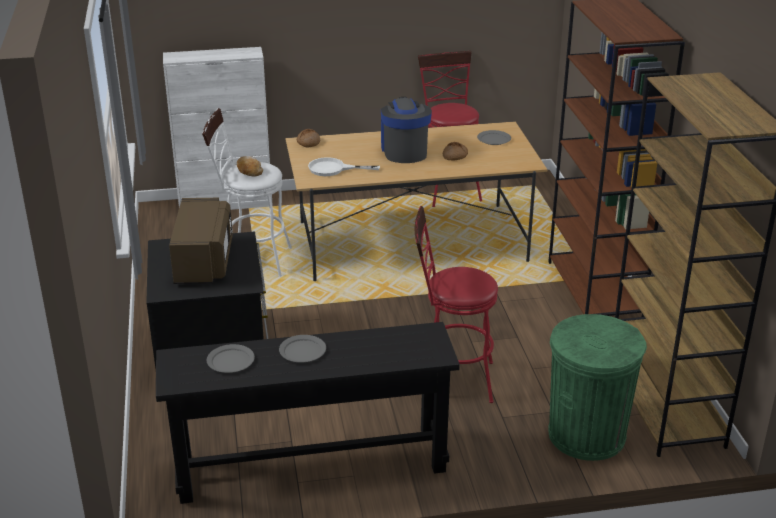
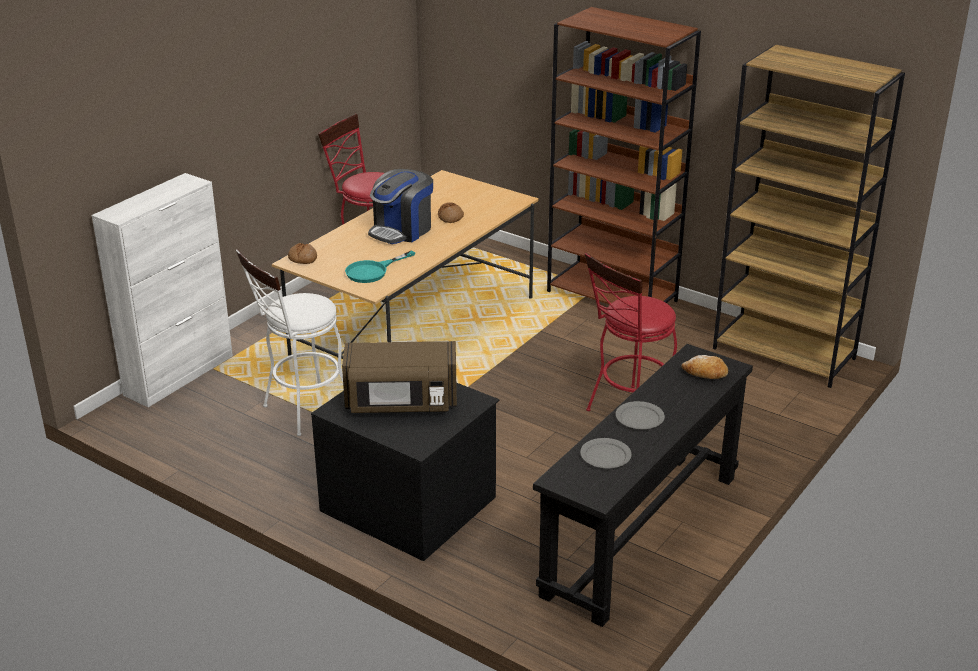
camera: 45 degrees left, 0 degrees up
(204, 261) = (401, 403): brown microwave -> brown microwave turned 135 degrees clockwise
(249, 171) = (298, 306): bread -> bread (705, 373)
(333, 169) = (373, 271): white frying pan -> turquoise frying pan
(404, 151) = (401, 230): coffee machine -> coffee machine turned 90 degrees counterclockwise
(493, 139) = (454, 191): grey plate -> none
(586, 435) = (771, 399): green trash can -> none

